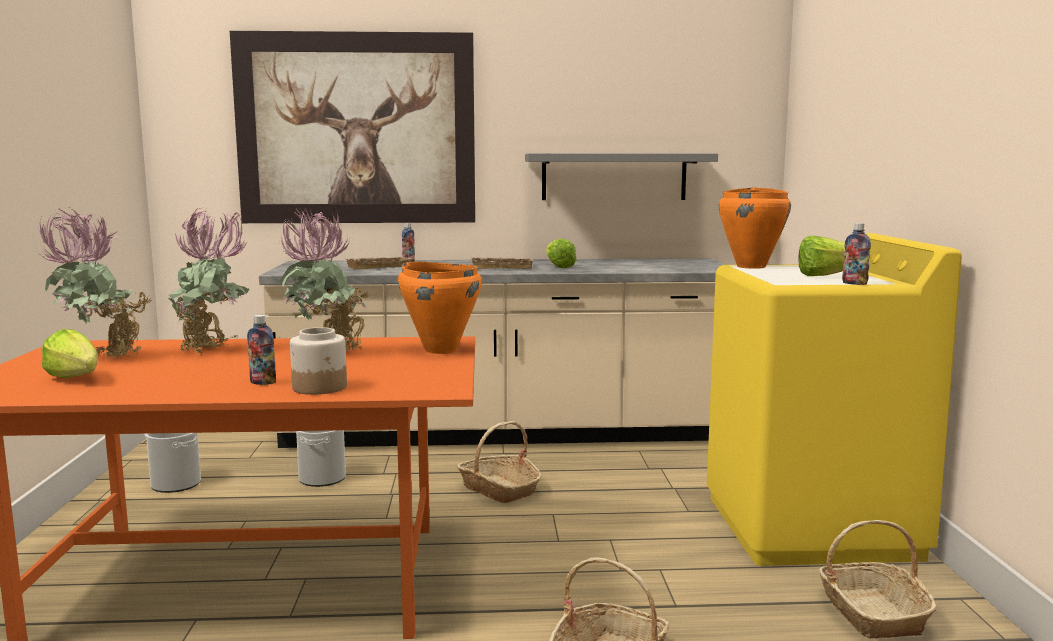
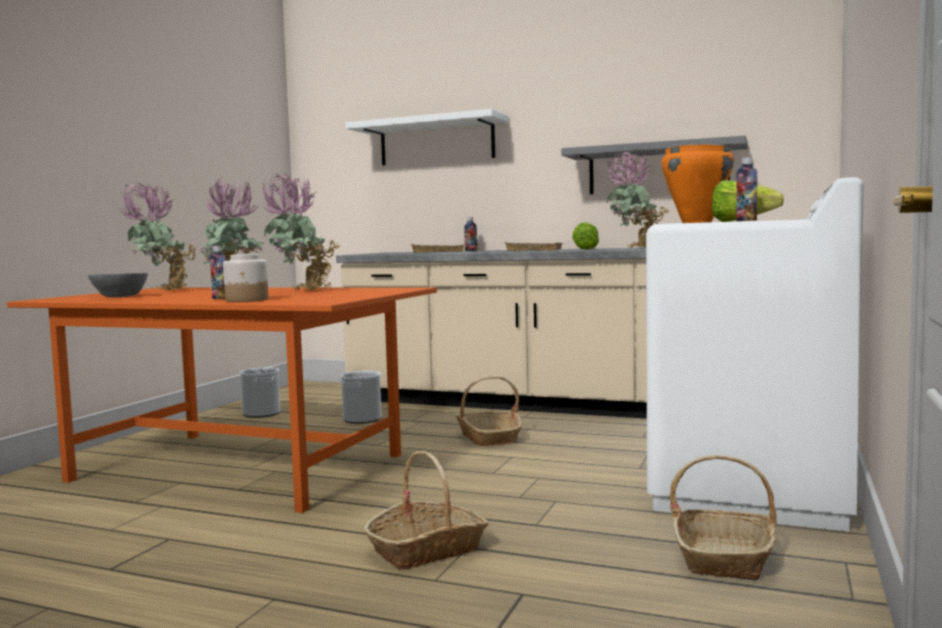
camera: 25 degrees right, 5 degrees down
(77, 380) = (120, 296): lettuce -> grey bowl
(356, 129) = (436, 141): picture -> white shelf
(440, 350) = (386, 291): orange cooking pot -> none
(620, 269) = (635, 249): none -> potted plant
(811, 527) = (751, 492): yellow washing machine -> white washing machine

